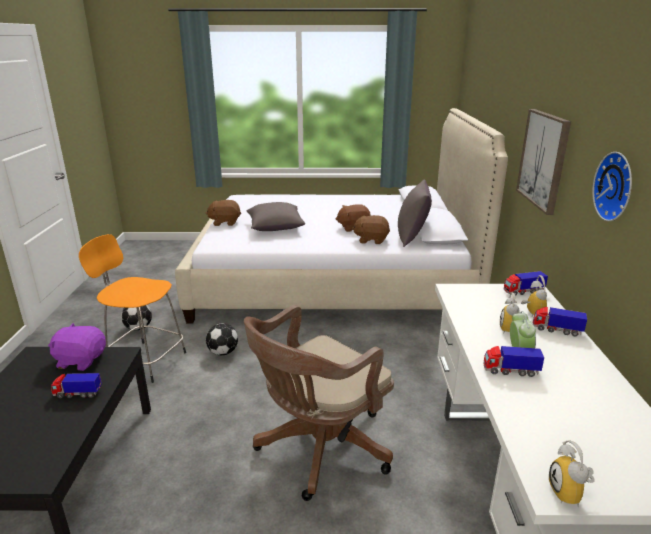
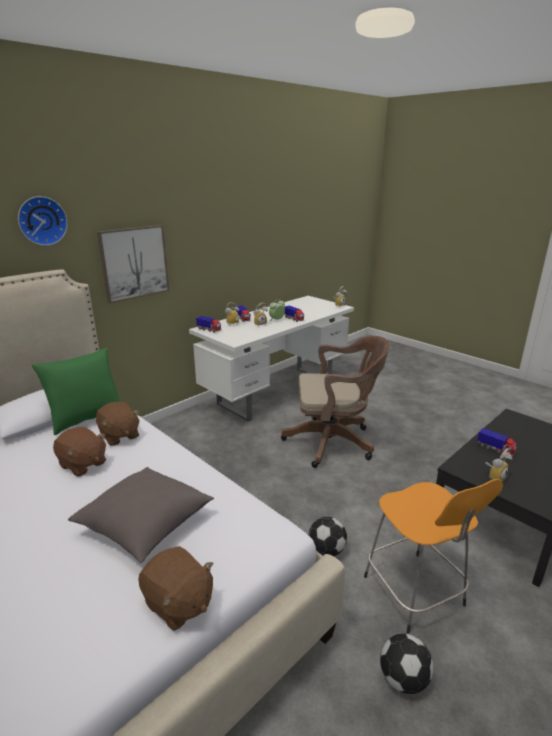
camera: 135 degrees left, 0 degrees up
(81, 360) = (494, 477): purple plush toy -> alarm clock
(412, 237) = (86, 419): grey pillow -> green pillow
(617, 186) = (218, 243): wall clock -> wall clock (41, 221)

